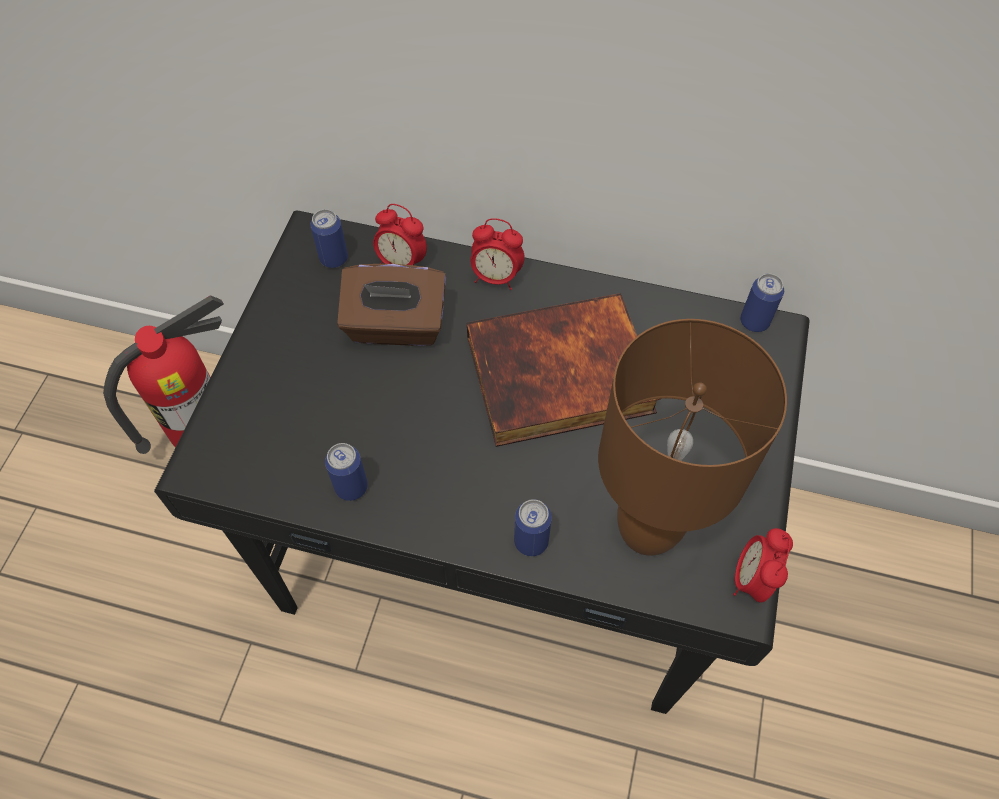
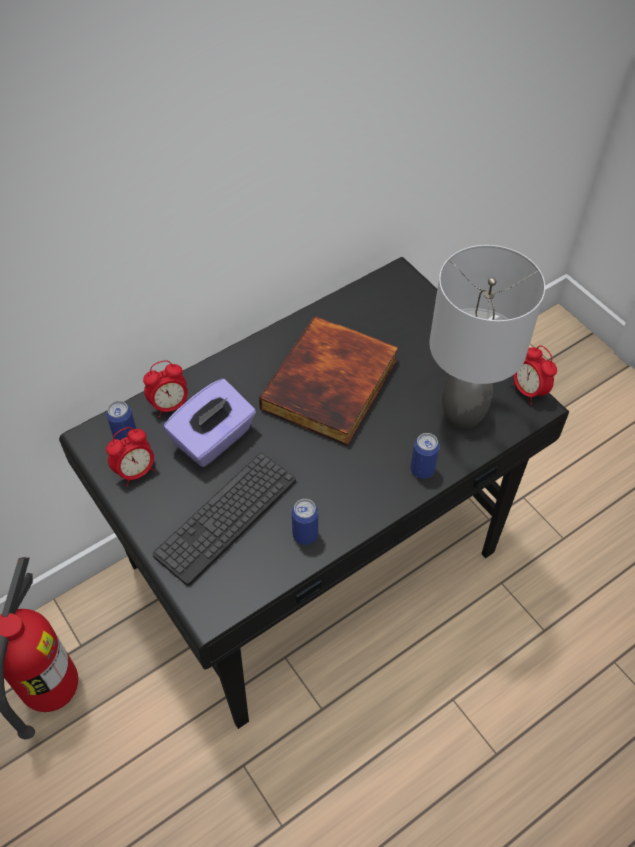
camera: 50 degrees left, 5 degrees down
(314, 403) = (226, 517): none -> keyboard
(395, 326) = (214, 439): brown tissue box -> purple tissue box
(496, 277) = (232, 367): alarm clock -> alarm clock (136, 471)
(649, 531) = (464, 413): brown table lamp -> grey table lamp
(754, 322) = (384, 279): can -> none

